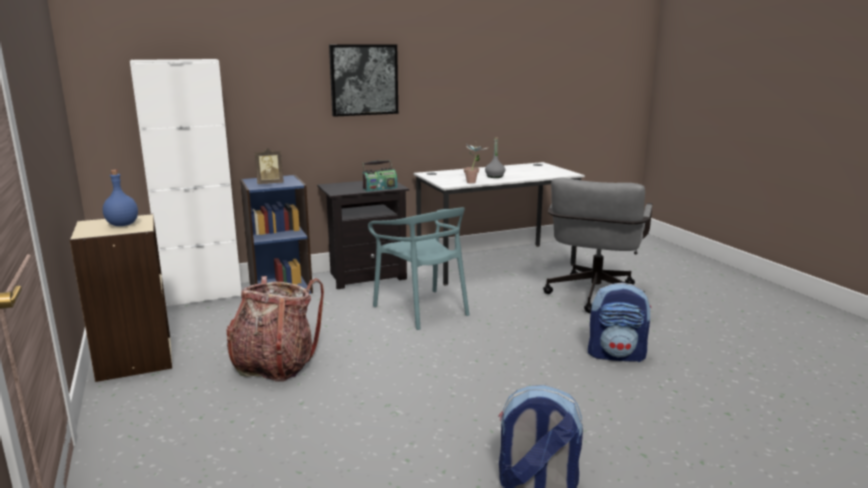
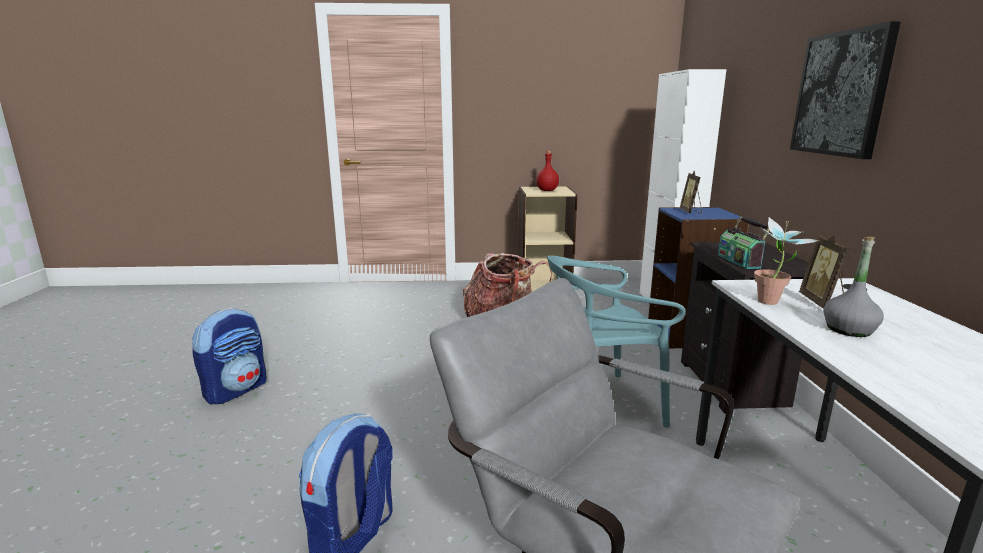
camera: 110 degrees right, 0 degrees up
(122, 225) = (547, 190): blue bottle -> red bottle
(463, 177) = (822, 303): none -> picture frame

